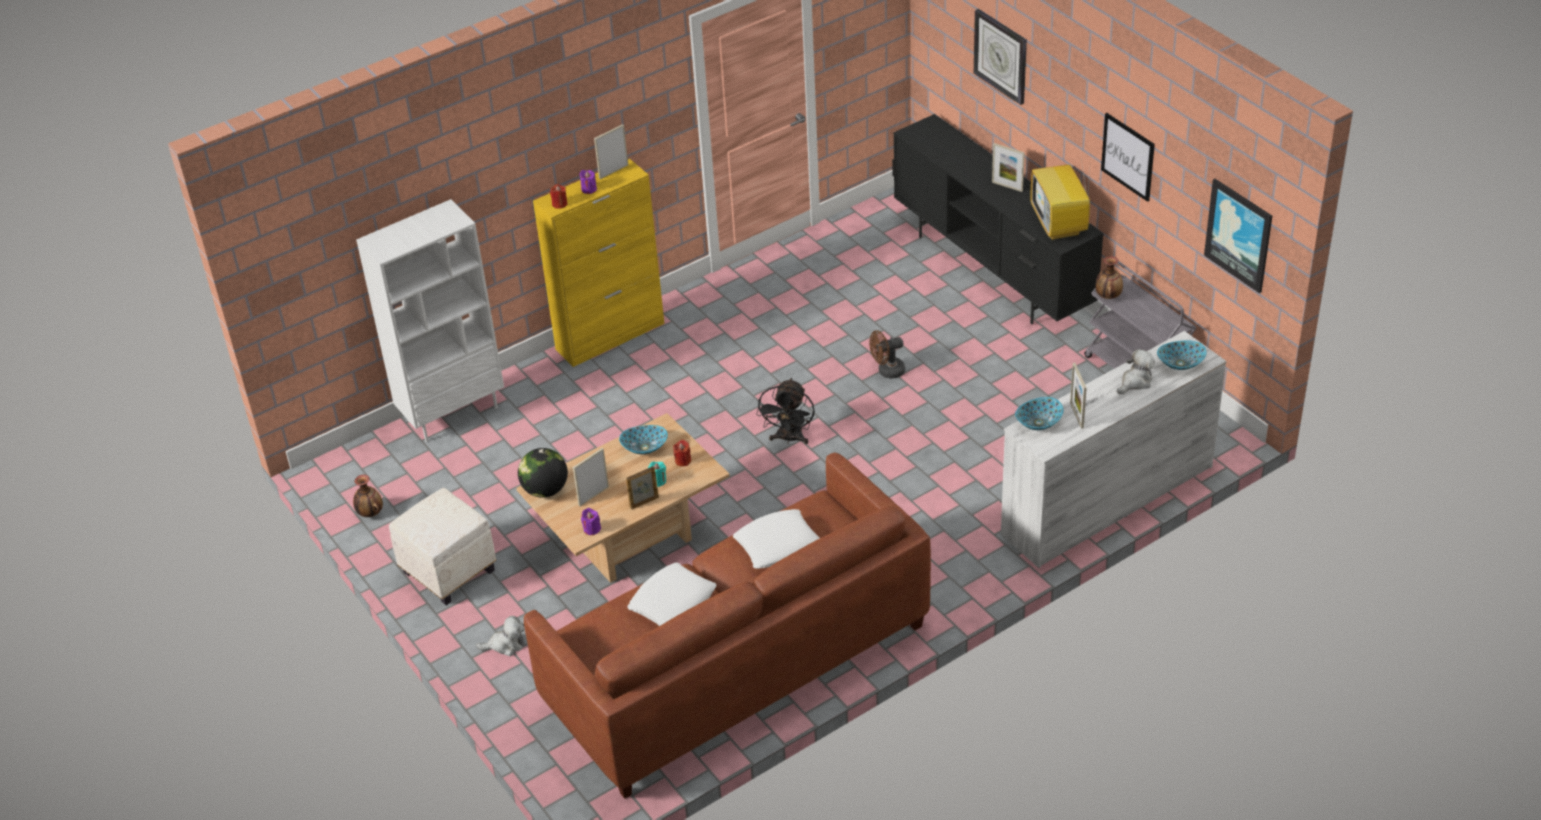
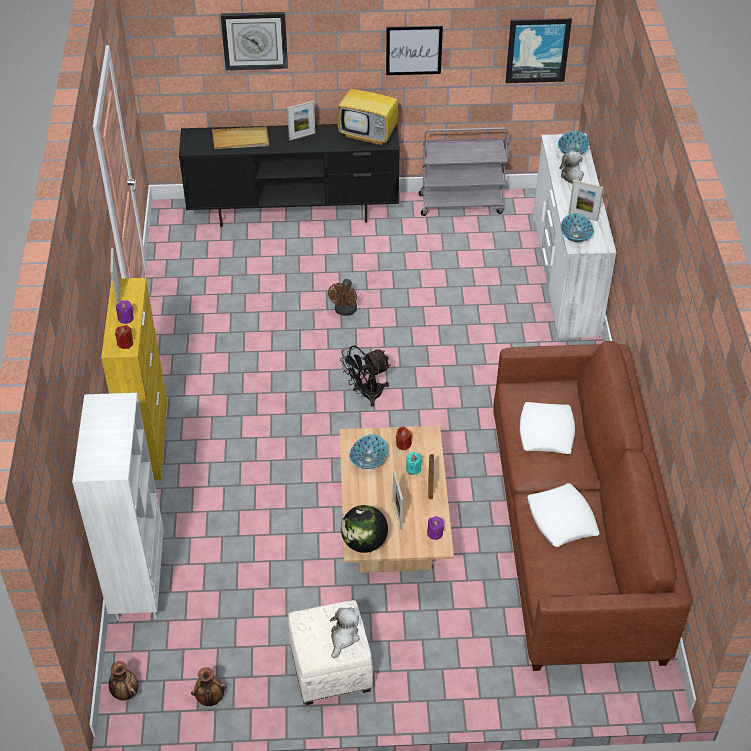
camera: 60 degrees left, 5 degrees up
(506, 645) = (448, 669): plush toy -> plush toy (343, 637)
(789, 439) = (366, 394): black fan -> black fan turned 105 degrees clockwise
(957, 155) = (241, 140): none -> beige tray
(1107, 296) = (437, 158): vase -> vase (125, 692)

